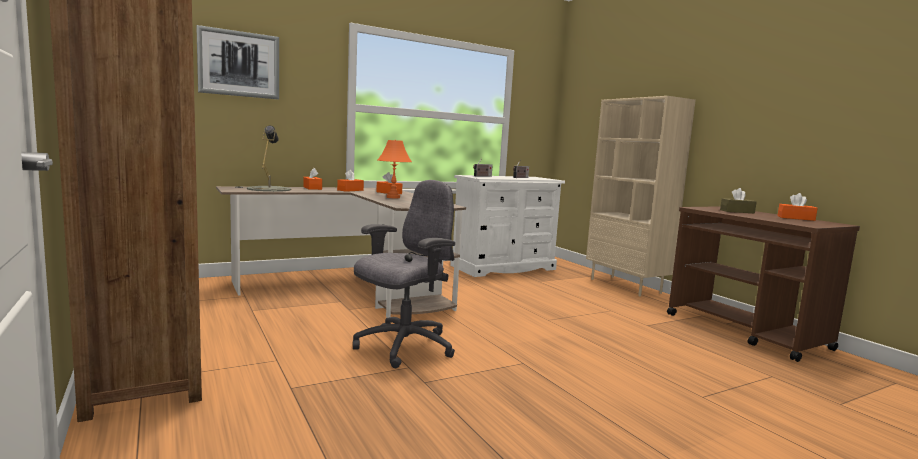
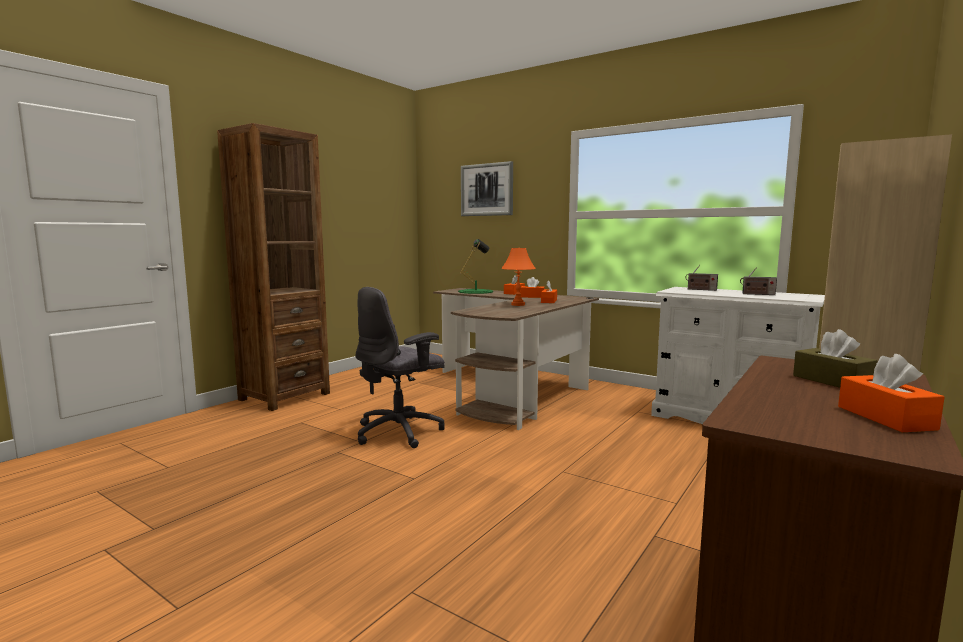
camera: 65 degrees right, 0 degrees up
(269, 189) = (475, 291): grey table lamp -> green table lamp
(403, 347) = (400, 432): grey office chair -> grey office chair turned 120 degrees clockwise

